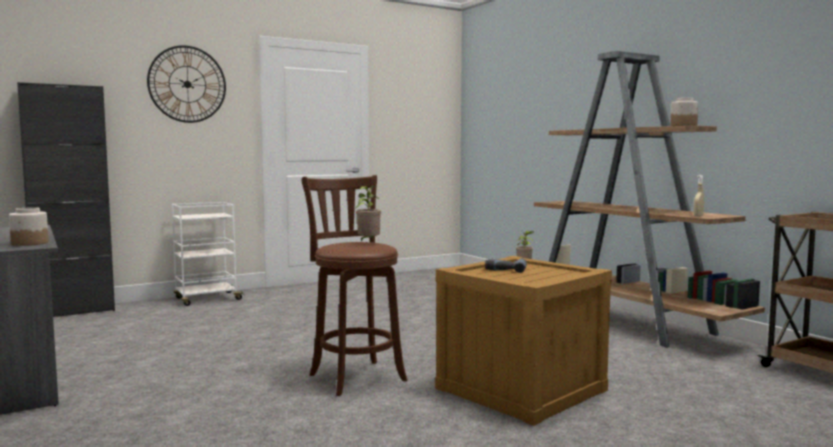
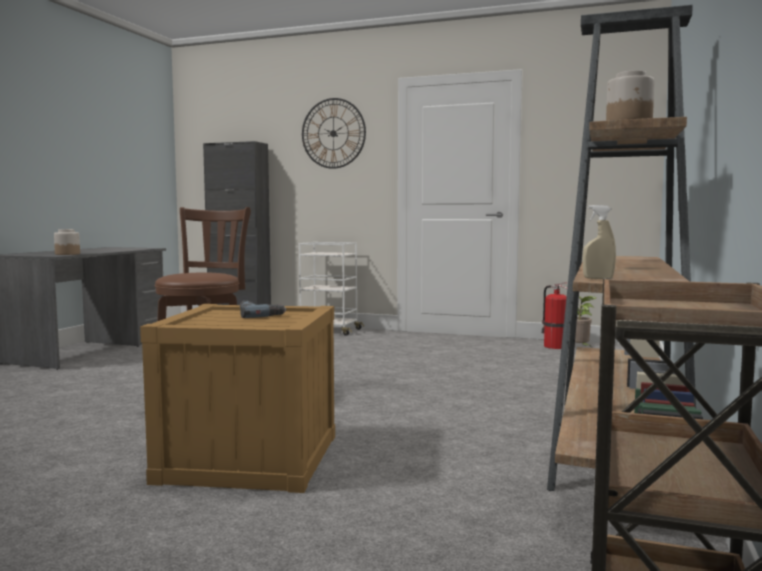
camera: 50 degrees right, 0 degrees up
(368, 243) = (209, 274): potted plant -> none
(413, 277) = (553, 346): none -> fire extinguisher

